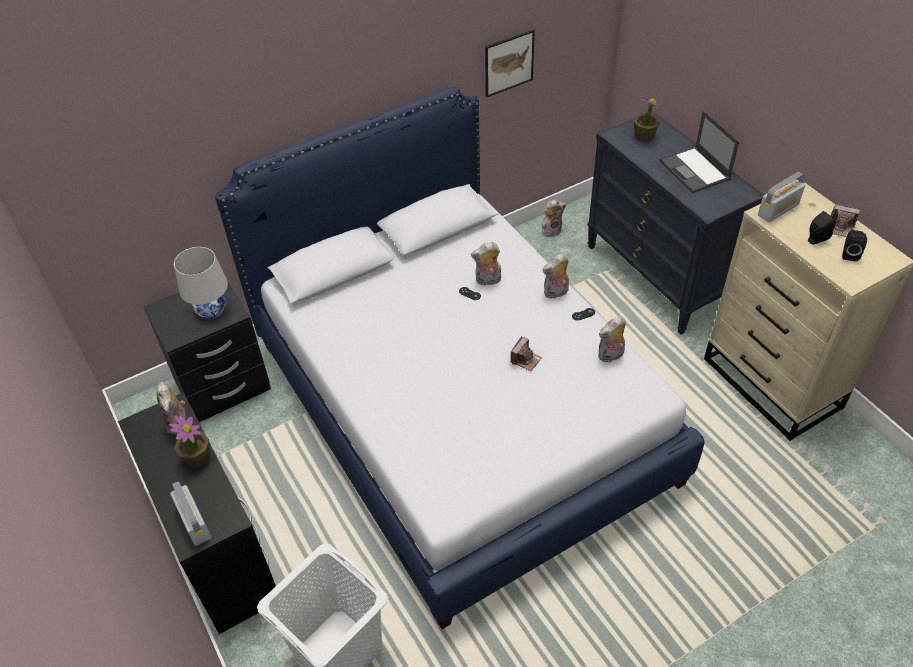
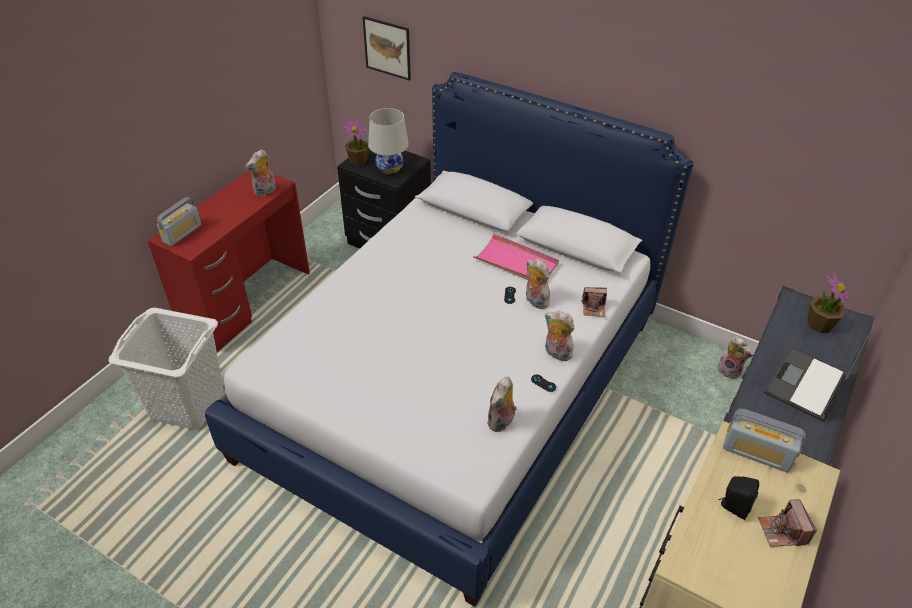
camera: 60 degrees right, 5 degrees down
(197, 457) = (239, 212): potted plant -> potted plant (358, 160)
(217, 549) = (247, 302): black desk -> red desk
(431, 273) = (516, 262): none -> pink tray
(509, 63) = (754, 157): picture -> picture (387, 48)
(525, 359) = (454, 360): camera -> camera (593, 308)
(610, 356) = (501, 423): plush toy -> plush toy turned 90 degrees counterclockwise
(849, 254) = (736, 552): black speaker -> none

